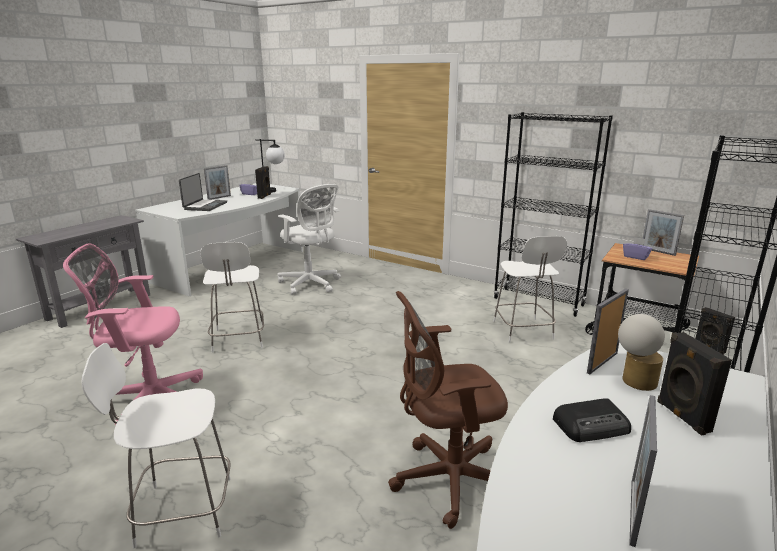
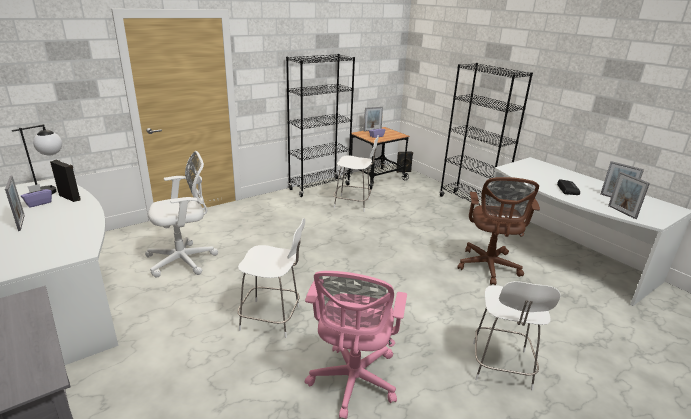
camera: 70 degrees left, 5 degrees up
(205, 206) = (55, 235): laptop -> none
(602, 363) = (518, 174): picture frame -> picture frame (622, 212)
(634, 380) = (533, 174): table lamp -> none
(681, 416) = (559, 176): black speaker -> none

